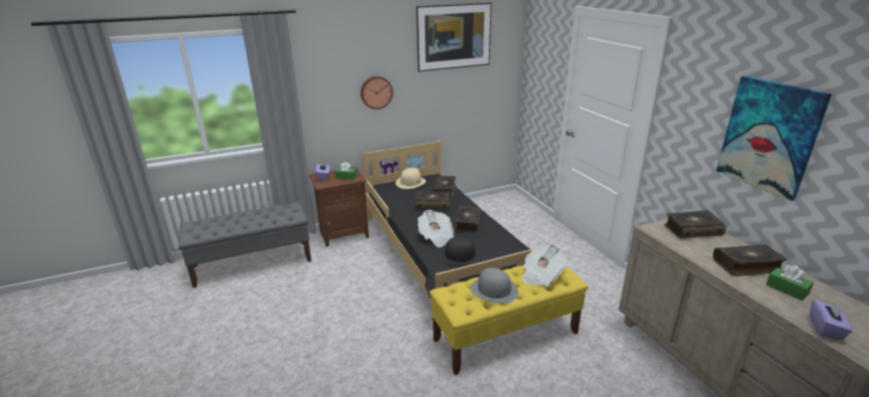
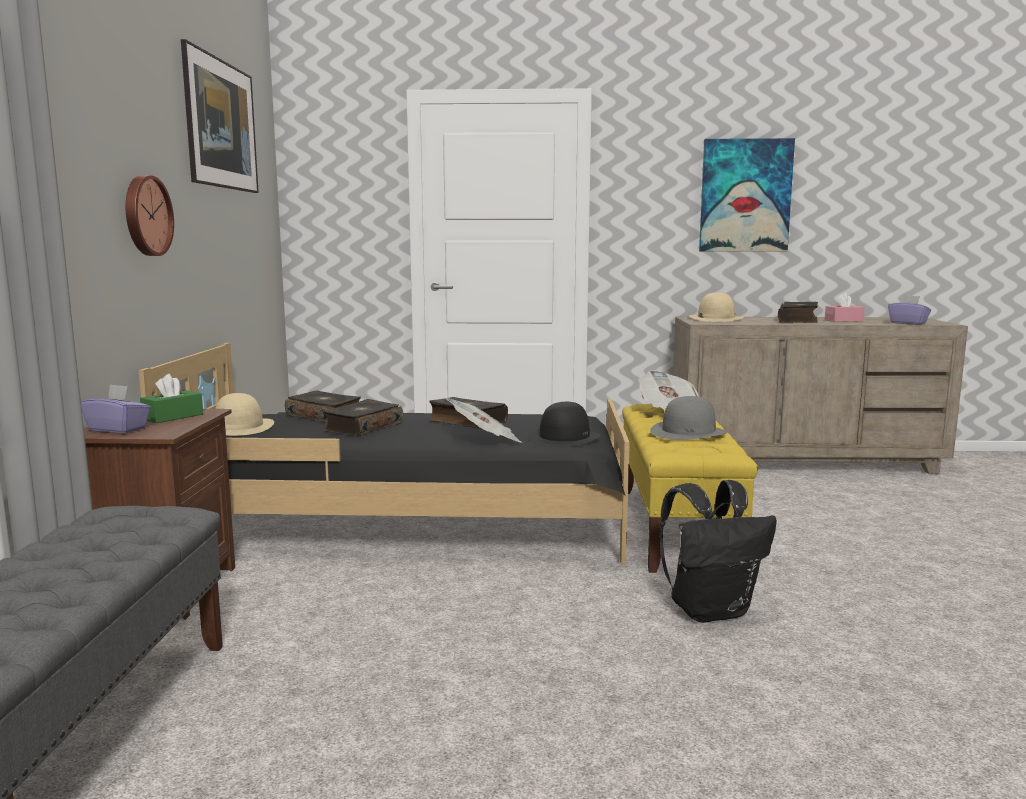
camera: 65 degrees left, 15 degrees down
(400, 369) = (711, 610): none -> black backpack
(692, 230) = (716, 319): book -> beige hat
(787, 289) = (843, 320): green tissue box -> pink tissue box

